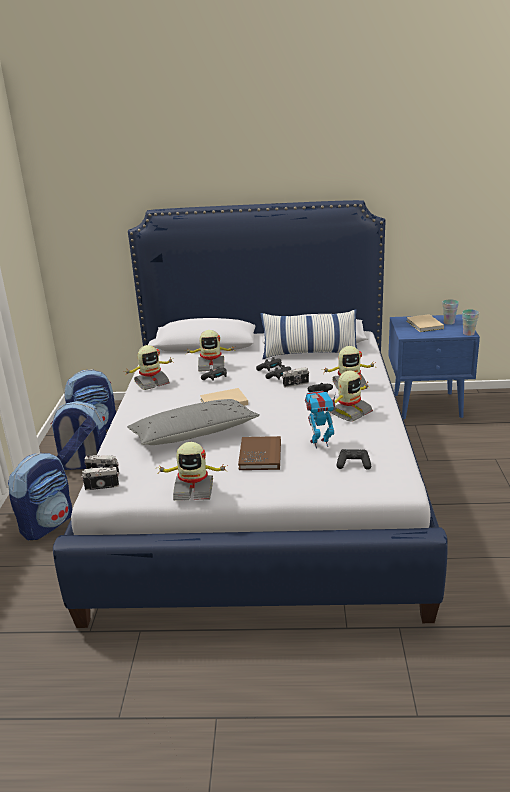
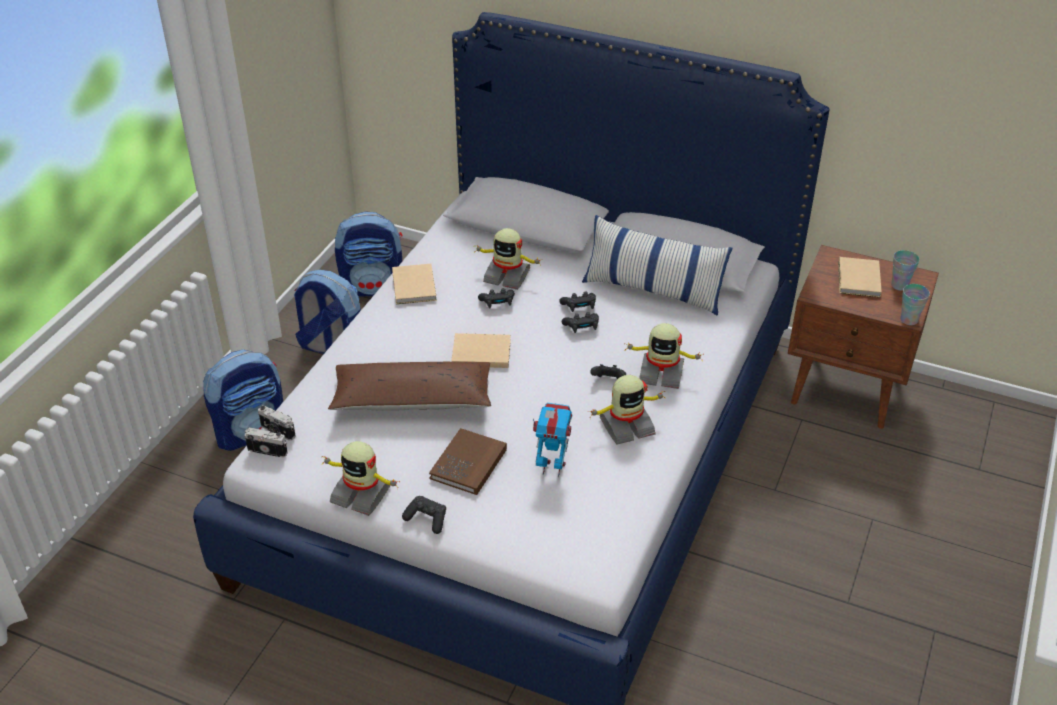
camera: 20 degrees right, 15 degrees up
(151, 383) = (415, 285): toy robot -> beige book
(194, 434) = (412, 399): grey pillow -> brown pillow
(296, 384) = (593, 348): camera -> none
(353, 464) = (567, 518): black game controller -> black game controller (427, 519)
(428, 405) = (847, 390): blue nightstand -> brown nightstand

